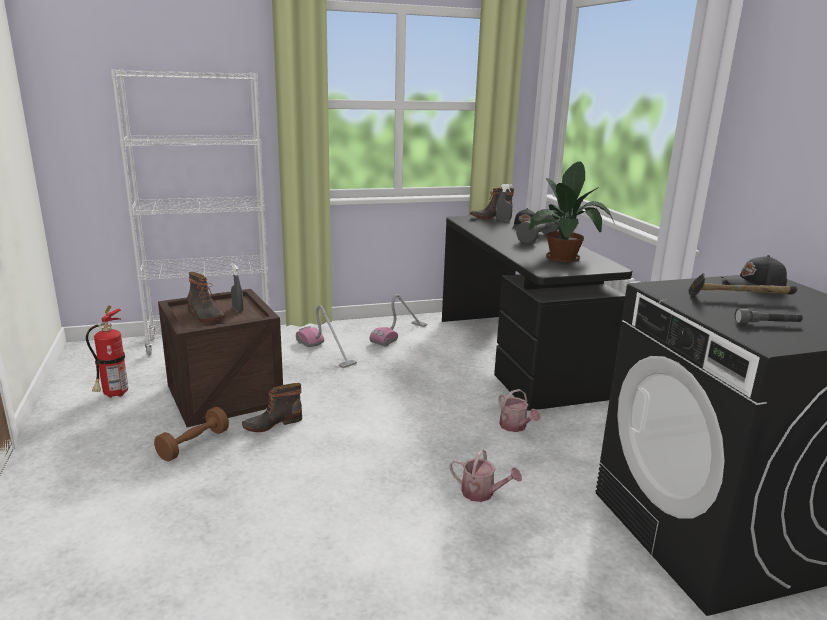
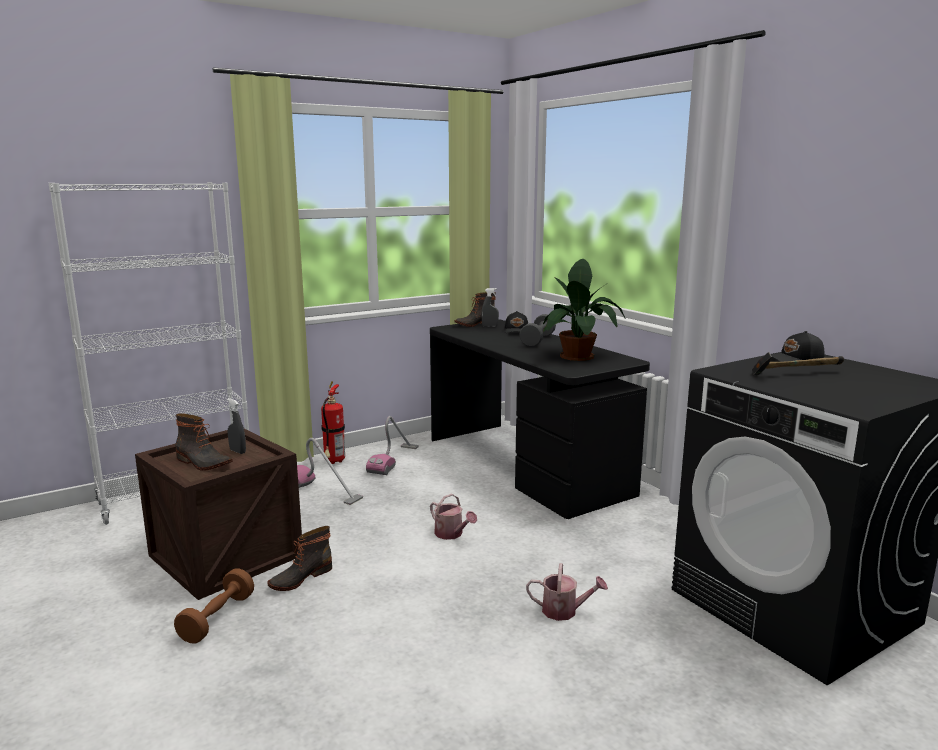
camera: 15 degrees left, 5 degrees down
(113, 395) = (82, 578): fire extinguisher -> fire extinguisher (333, 462)
(515, 427) = (562, 538): watering can -> watering can (451, 534)
(767, 324) = (840, 392): grey flashlight -> none

